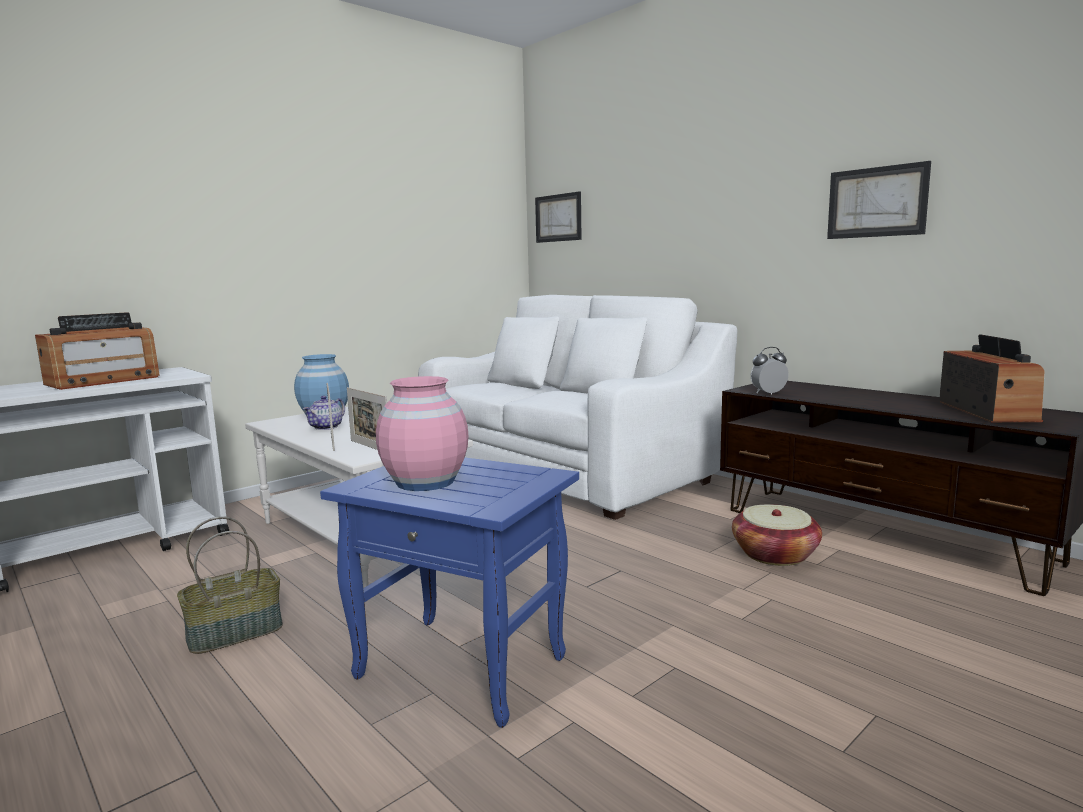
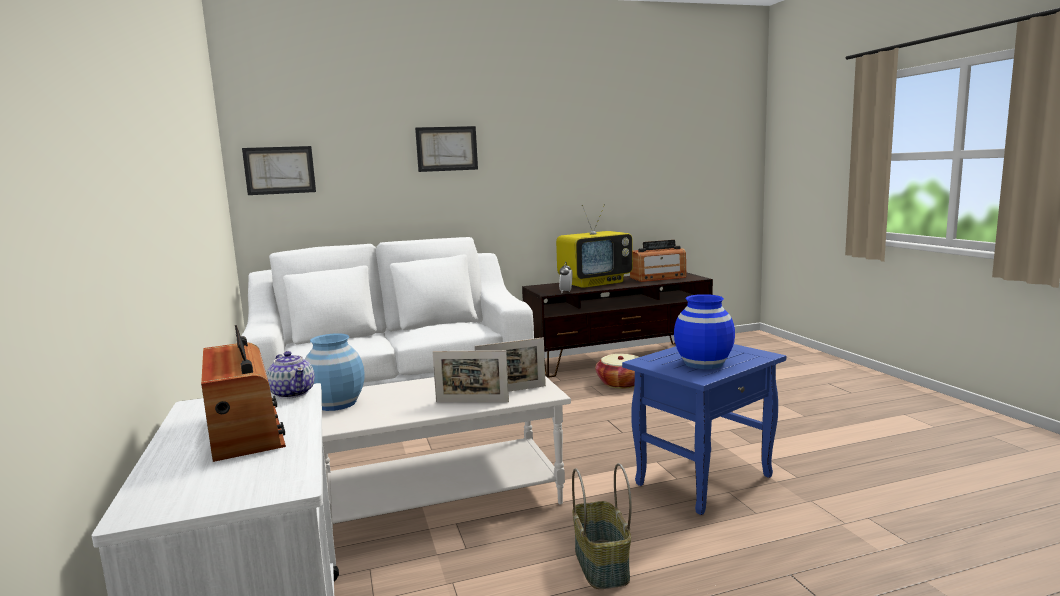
camera: 65 degrees left, 0 degrees up
(326, 427) = (402, 403): teapot -> teapot (293, 393)
(425, 481) = (703, 363): pink vase -> blue vase
(861, 394) = (595, 282): none -> television
(877, 202) = (572, 169): picture -> picture (447, 149)
(987, 411) = (658, 278): radio -> radio turned 135 degrees clockwise

